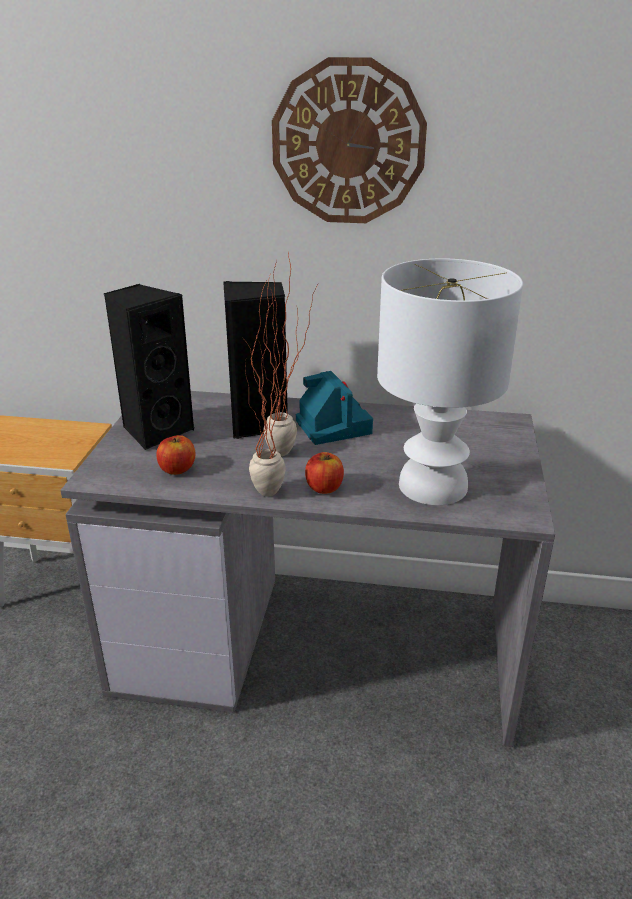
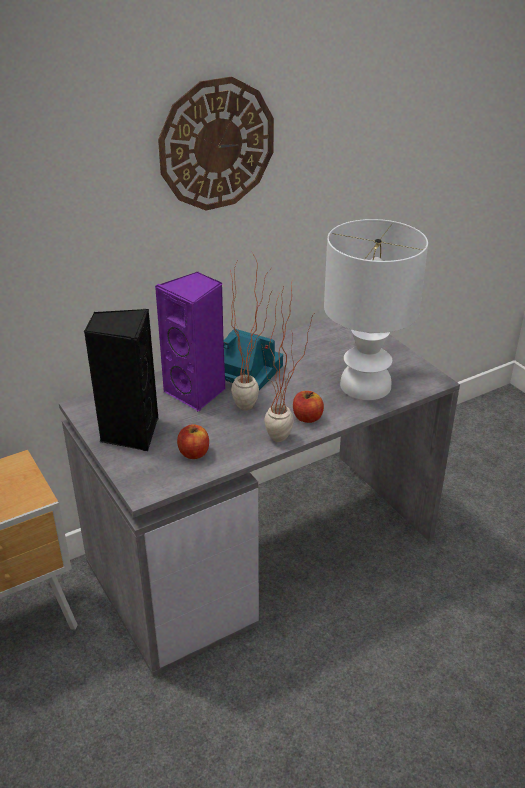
camera: 40 degrees left, 5 degrees up
(258, 424) = (197, 392): black speaker -> purple speaker

